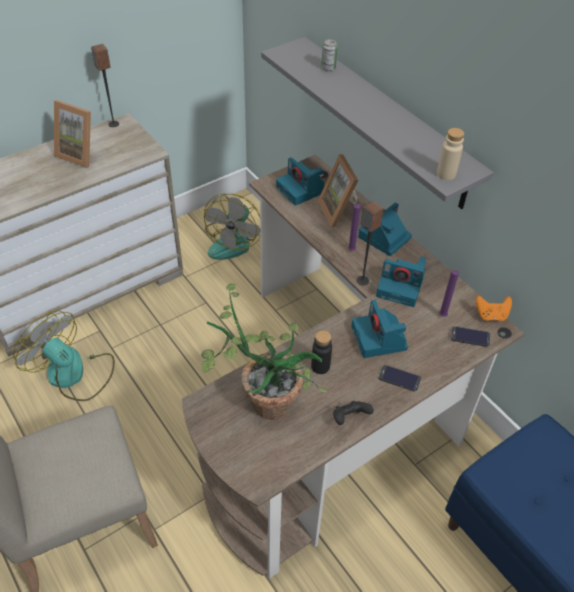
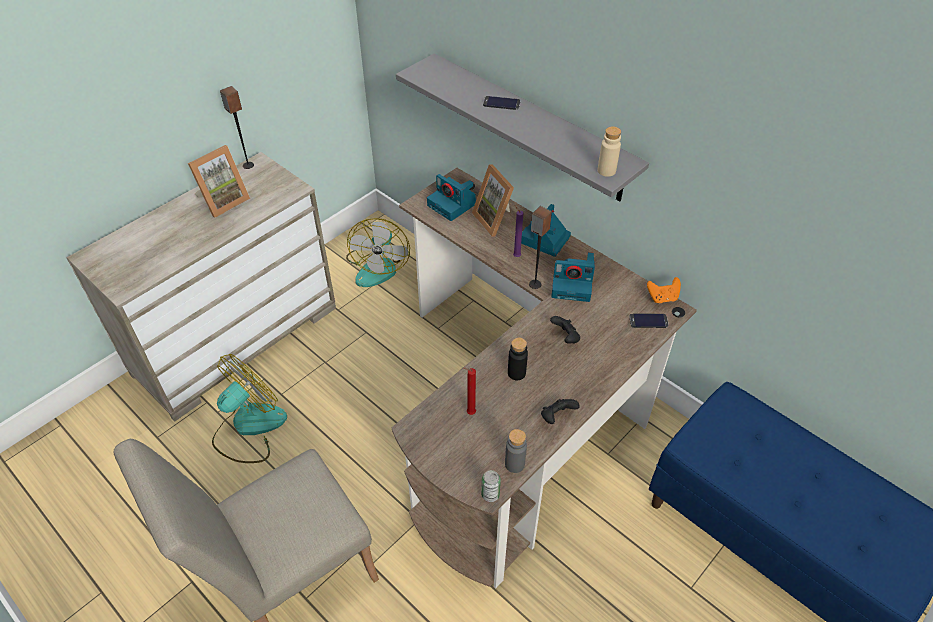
camera: 10 degrees left, 0 degrees up
(74, 374) = (249, 427): fan -> fan turned 105 degrees clockwise
(80, 154) = (223, 201): picture frame -> picture frame turned 60 degrees counterclockwise
(262, 398) = (469, 413): potted plant -> red candle
(293, 459) = (514, 464): none -> grey bottle
(328, 68) = (466, 82): can -> can (490, 494)
(379, 339) = (565, 337): camera -> black game controller
(399, 378) = (593, 371): phone -> phone (501, 103)
(441, 316) = (617, 306): purple candle -> none

